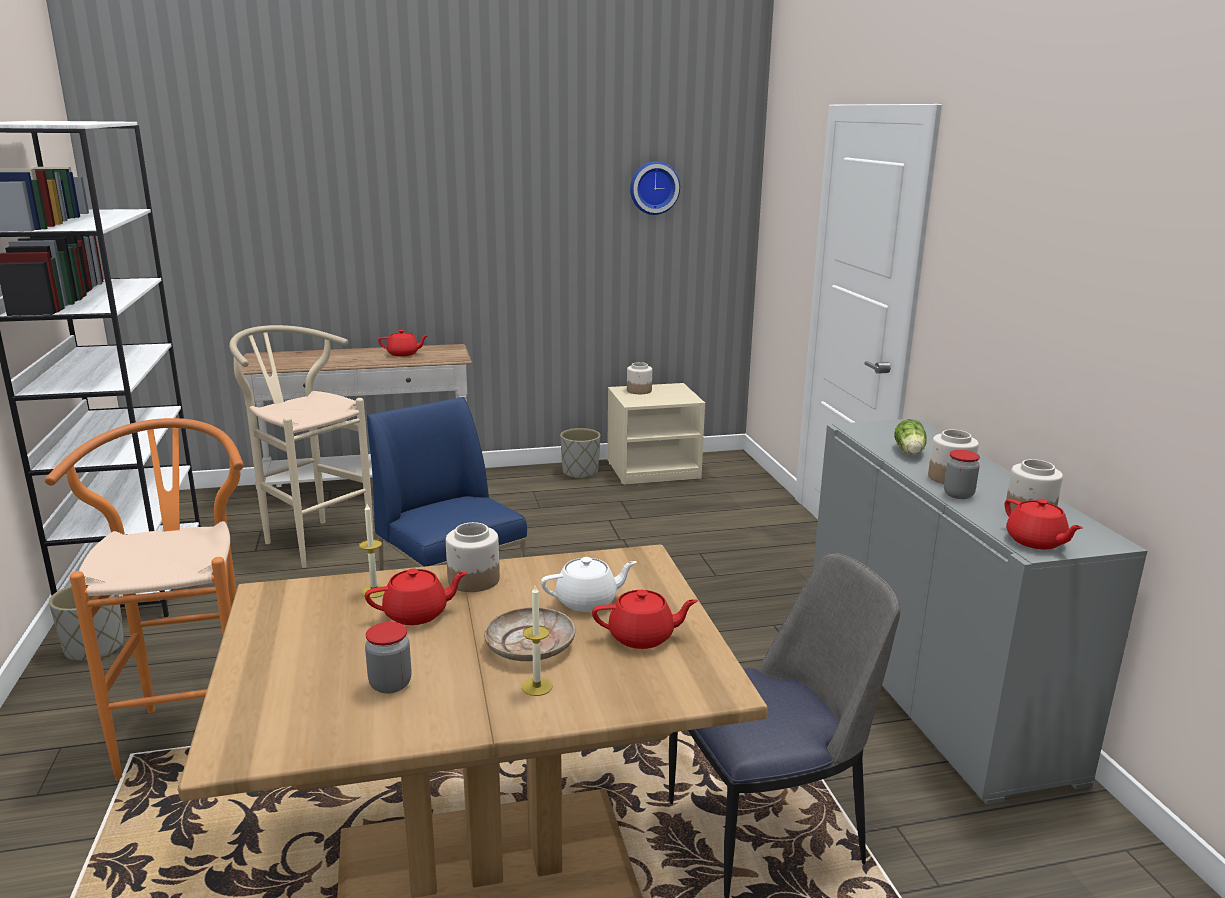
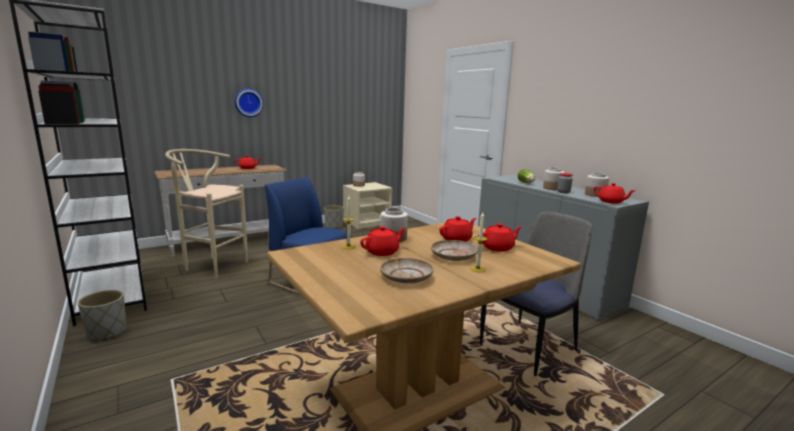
camera: 20 degrees left, 5 degrees down
(194, 726) = (203, 358): orange stool -> none
(390, 684) = (406, 277): jar -> beige plate
(588, 601) = (457, 239): white teapot -> red teapot
(653, 187) = (360, 90): wall clock -> wall clock (248, 102)

